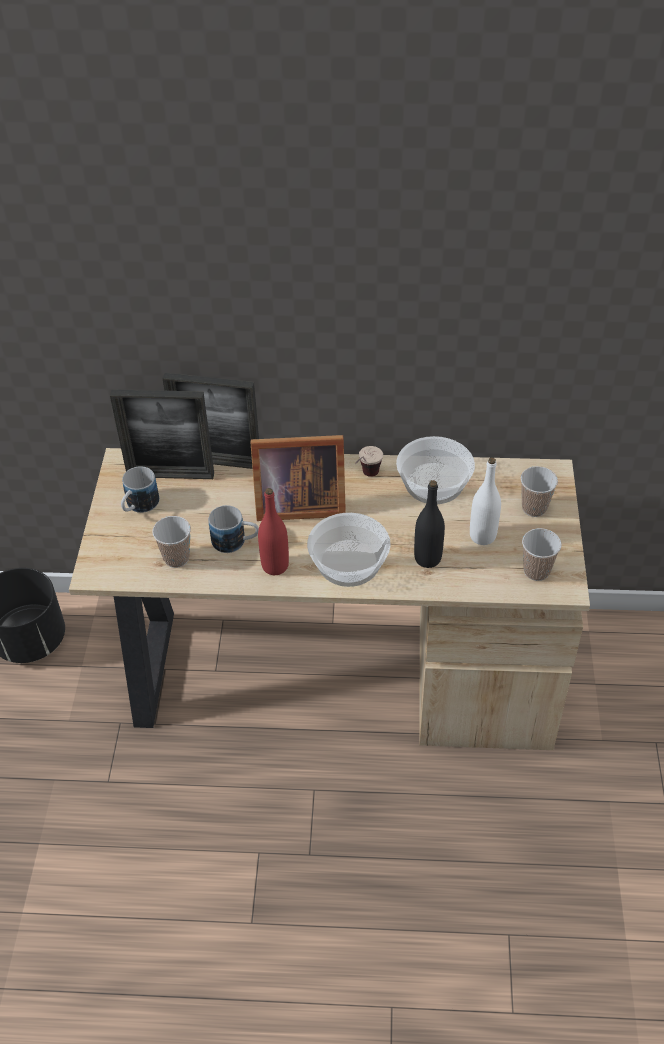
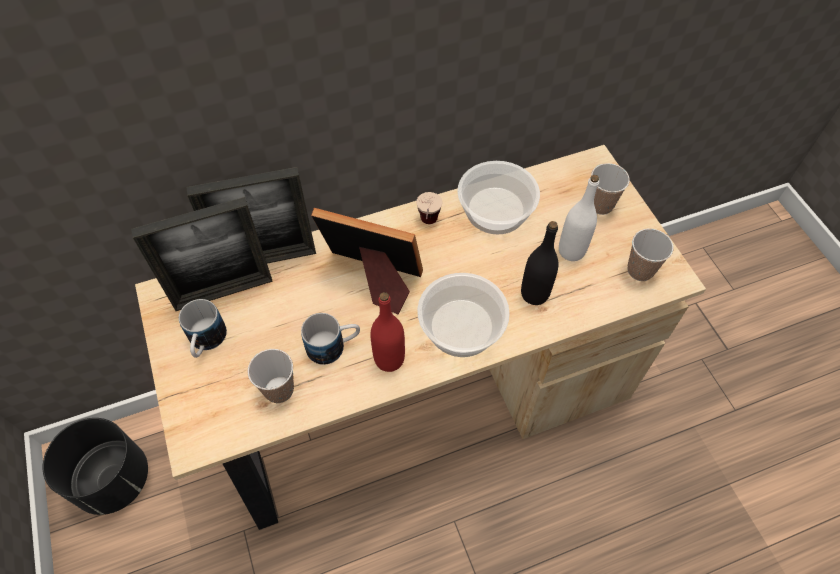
camera: 25 degrees left, 10 degrees up
(296, 503) = (374, 279): picture frame -> picture frame turned 135 degrees counterclockwise

